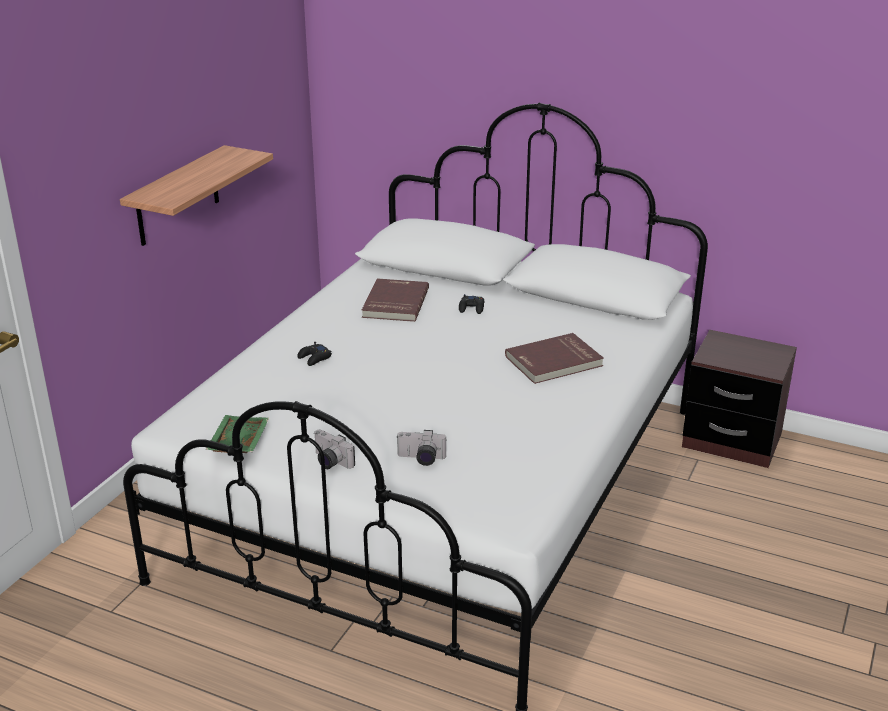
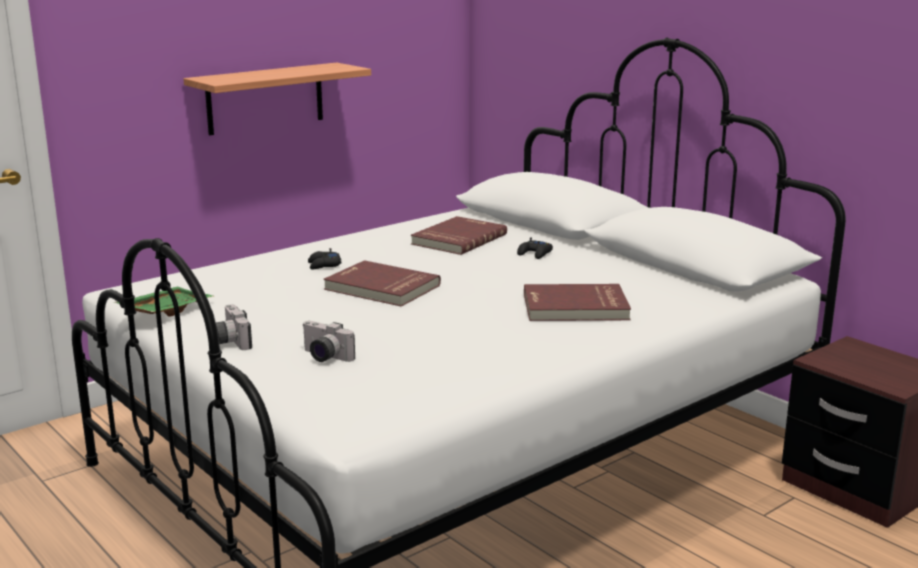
camera: 25 degrees right, 10 degrees down
(389, 374) = (381, 288): none -> red book

